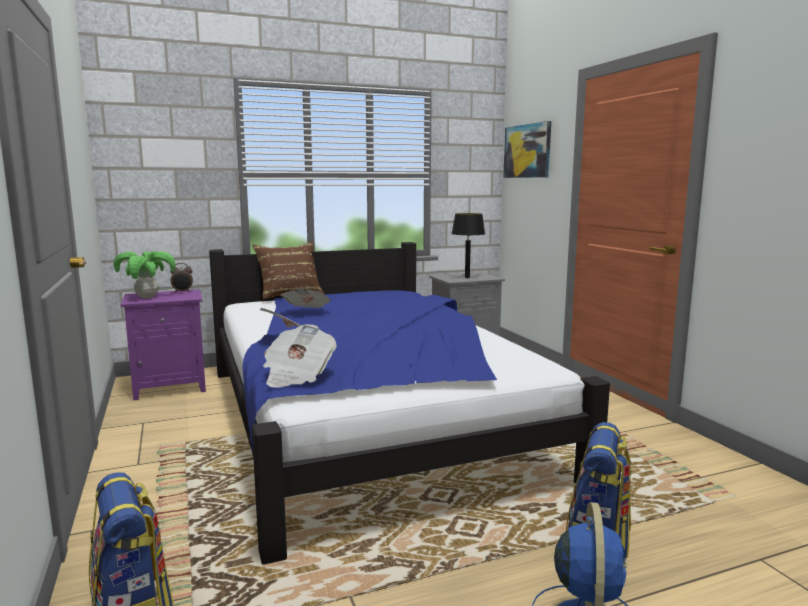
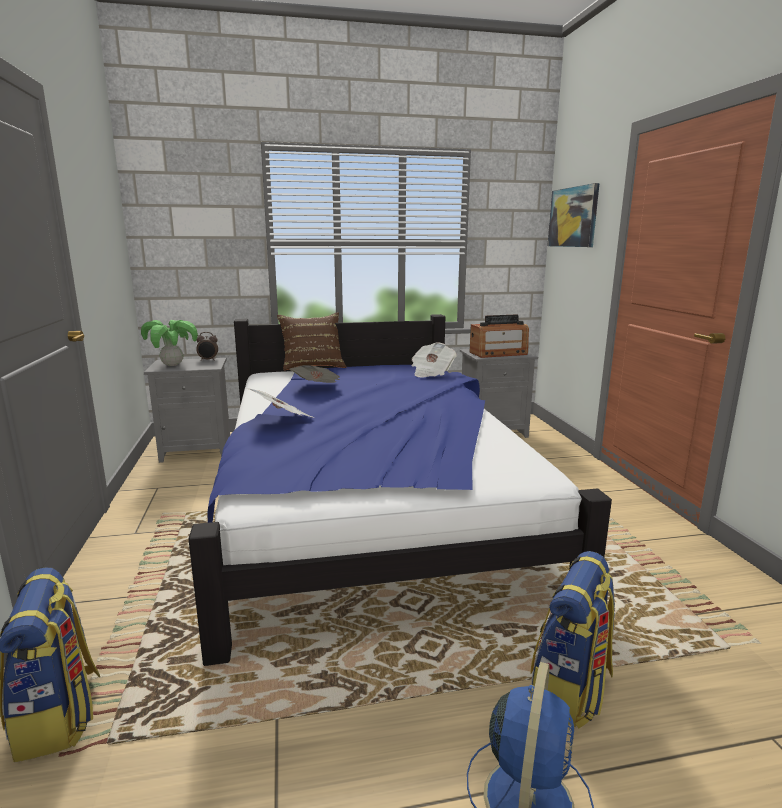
camera: 10 degrees right, 5 degrees up
(171, 387) = (197, 450): purple nightstand -> grey nightstand
(297, 375) = (261, 468): newspaper -> newspaper (431, 372)
(467, 277) = (498, 353): black table lamp -> radio

